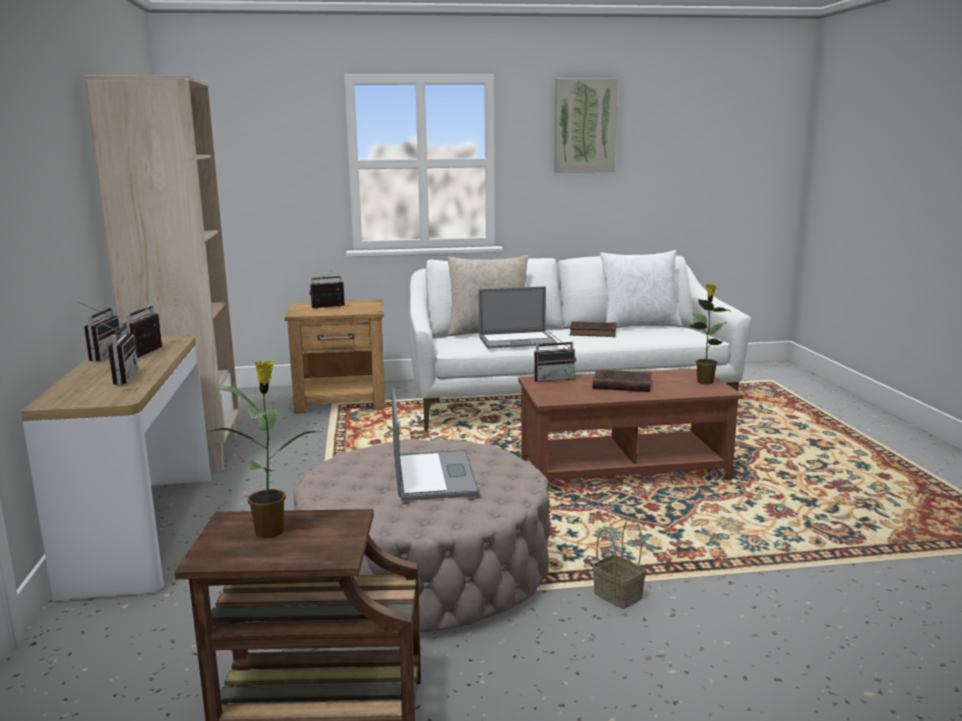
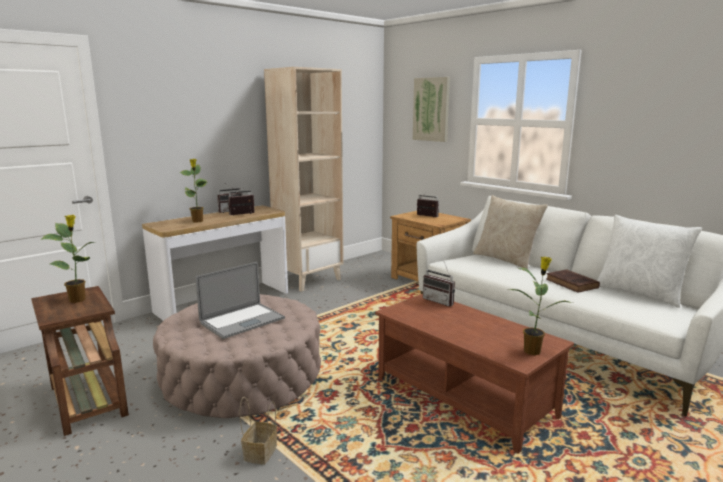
camera: 55 degrees right, 0 degrees up
(119, 378) = (197, 221): radio -> potted plant
(517, 341) = (497, 270): laptop -> none
(585, 126) = (662, 93): picture -> picture (431, 109)
(620, 385) = (464, 323): brown book -> none

